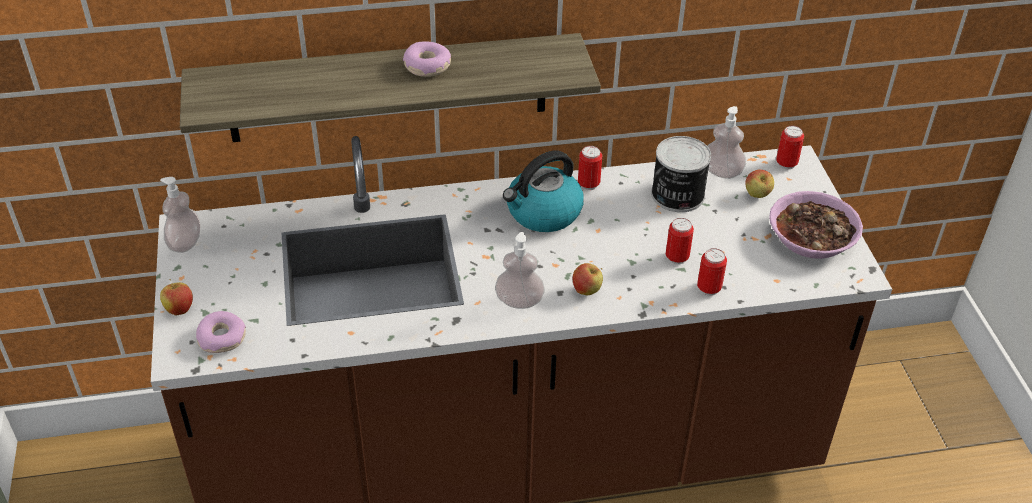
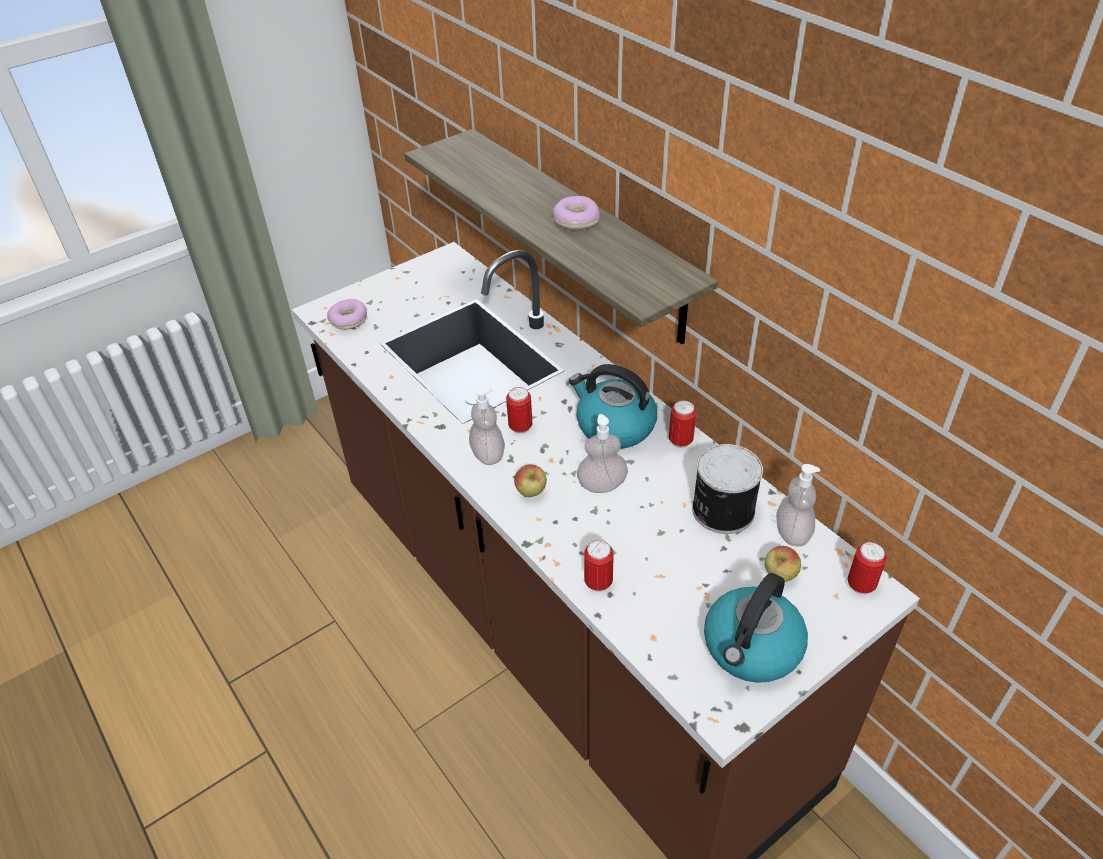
camera: 65 degrees right, 0 degrees up
(179, 309) = (365, 290): apple -> none
(185, 243) = (433, 264): soap dispenser -> soap dispenser (602, 485)
(677, 257) = (626, 542): can -> can (520, 427)
(812, 237) = (751, 648): bowl -> kettle

